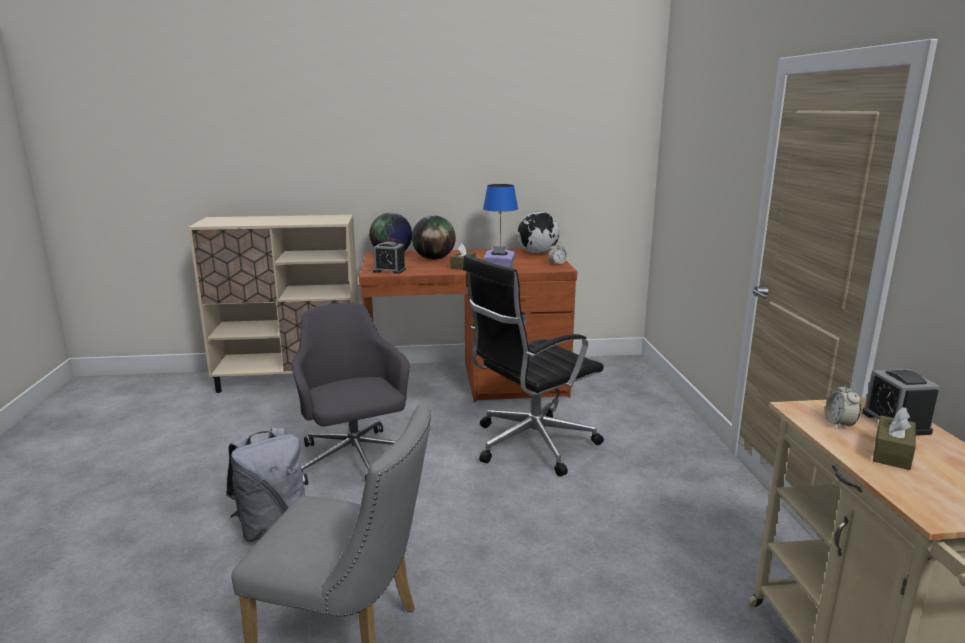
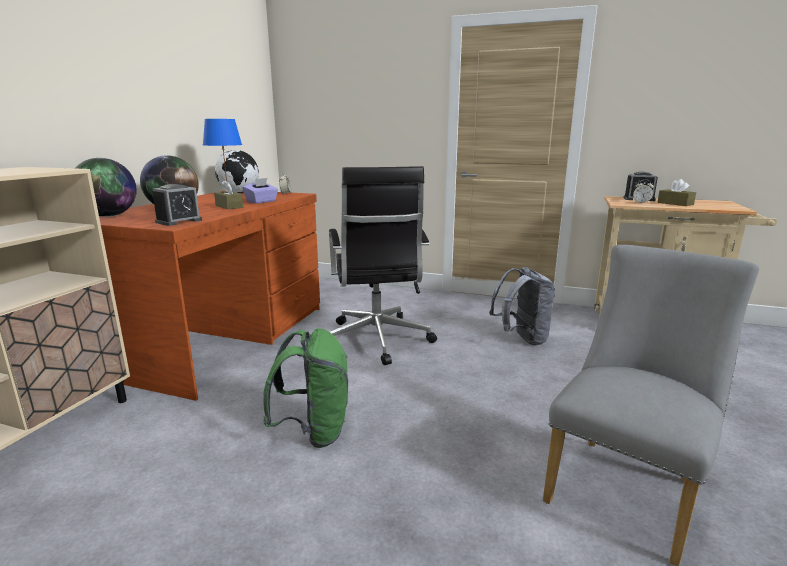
camera: 65 degrees left, 0 degrees up
(272, 527) = (414, 518): grey backpack -> grey backpack (521, 339)
(355, 460) = (314, 431): grey office chair -> green backpack

